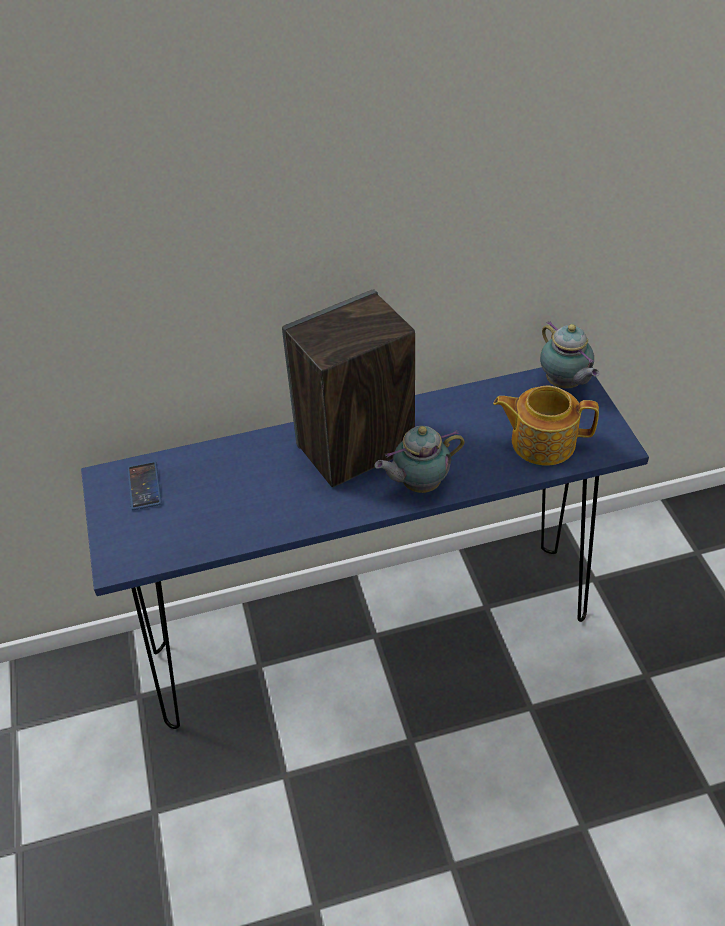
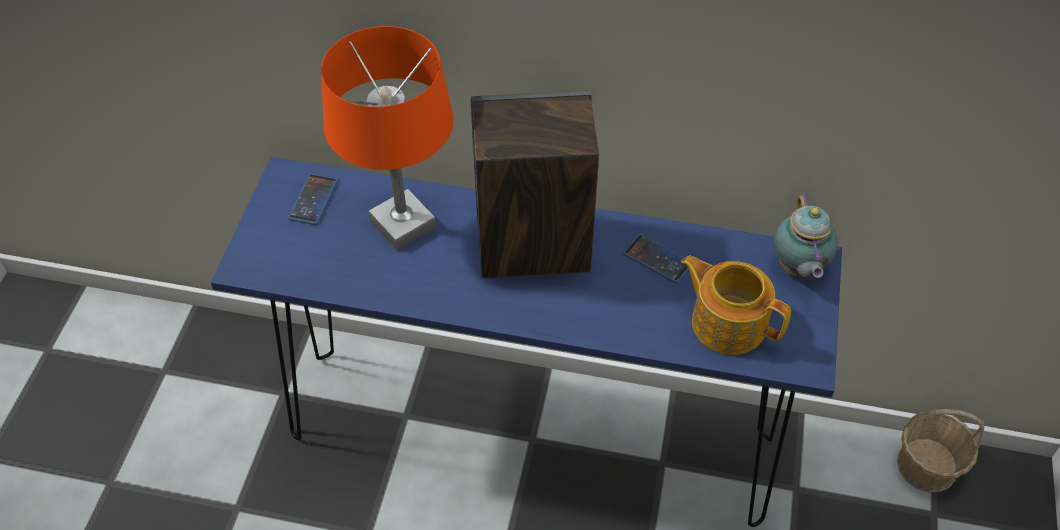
camera: 25 degrees right, 5 degrees up
(236, 475) = (402, 225): none -> orange table lamp
(418, 484) = (569, 313): teapot -> none
(458, 418) = (657, 259): none -> phone
(672, 521) = (927, 466): none -> basket

